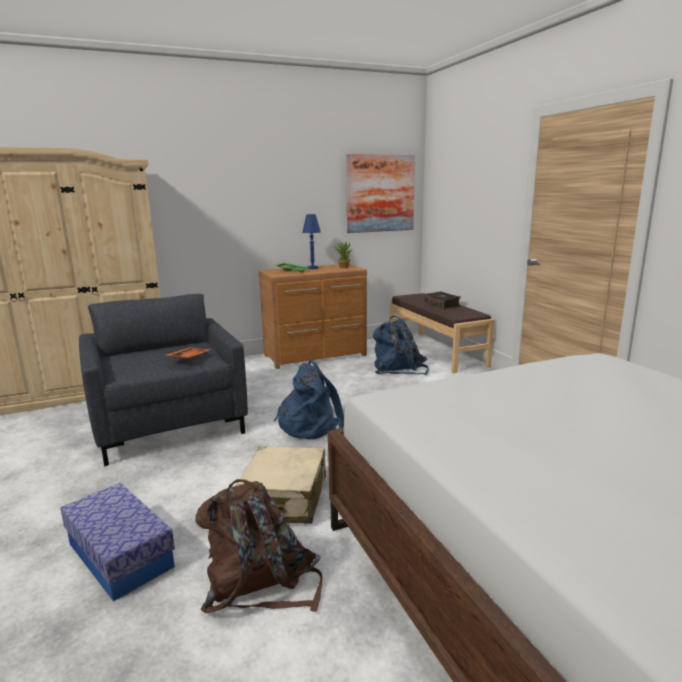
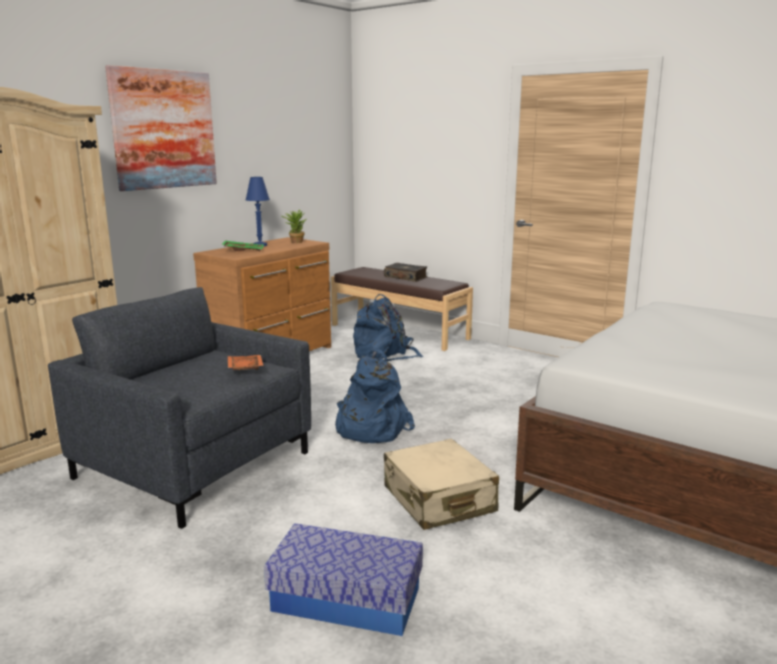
camera: 30 degrees left, 0 degrees up
(260, 581) = (514, 570): brown backpack -> none
(380, 193) = (313, 149): picture -> picture (164, 129)

